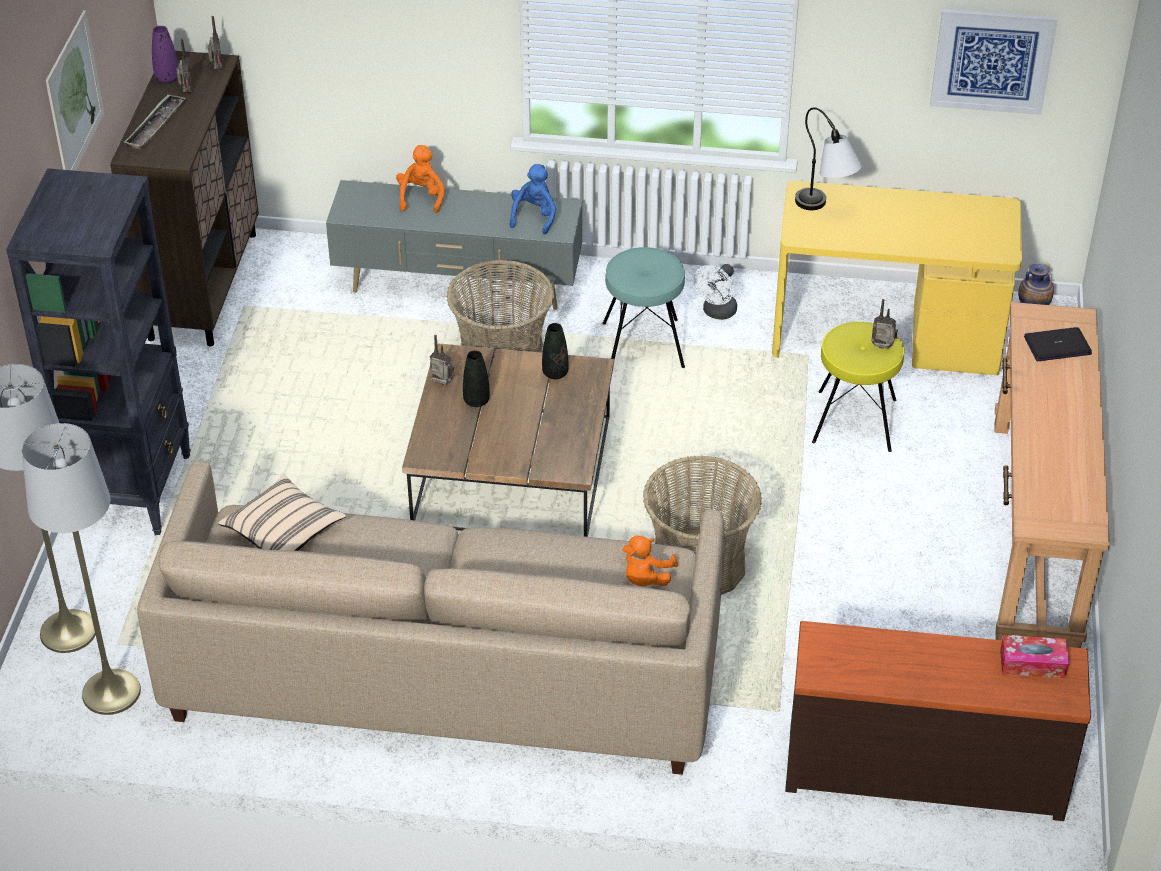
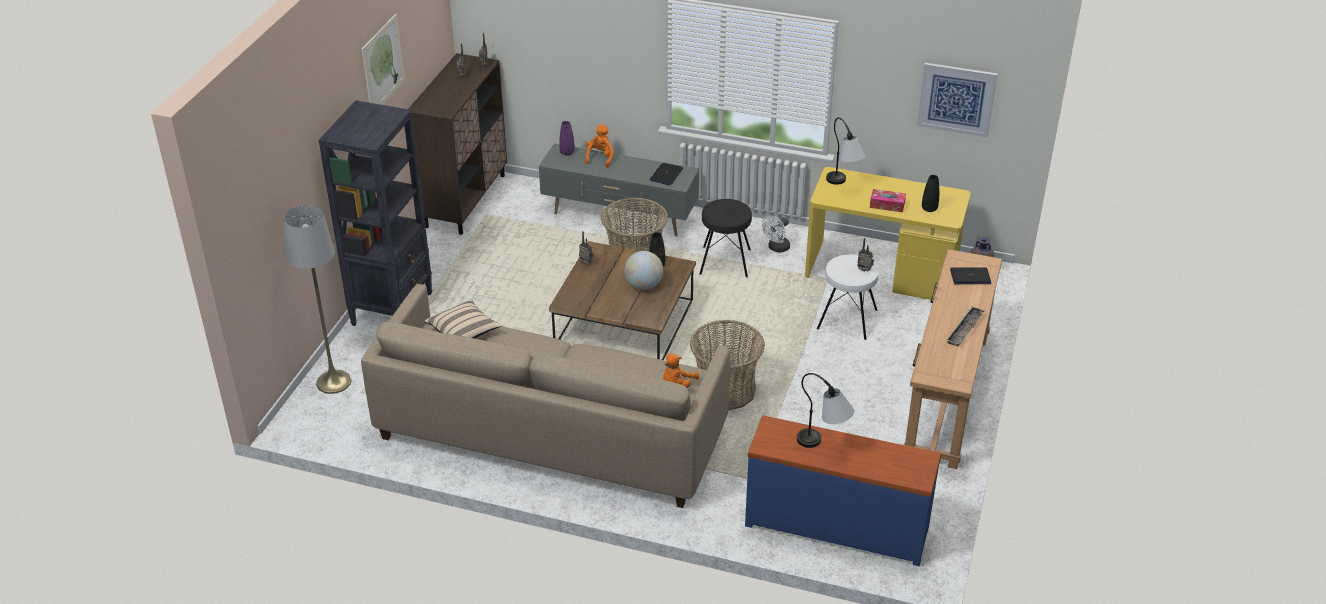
camera: 10 degrees right, 5 degrees down
(111, 692) = (349, 418): grey floor lamp -> none
(155, 126) = (438, 93): tray -> tray (965, 329)
(167, 78) = (453, 68): purple vase -> purple vase (567, 152)
(476, 401) = (604, 275): black vase -> black vase (929, 209)
(534, 216) = (666, 175): blue plush toy -> laptop
(543, 411) = (644, 285): none -> globe
(643, 346) = (725, 262): turquoise stool -> black stool
(854, 421) = (846, 319): yellow stool -> white stool
(908, 659) = (824, 445): none -> table lamp
(924, 769) = (837, 525): brown dresser -> blue dresser
(1032, 663) = (903, 457): tissue box -> tissue box (887, 205)

